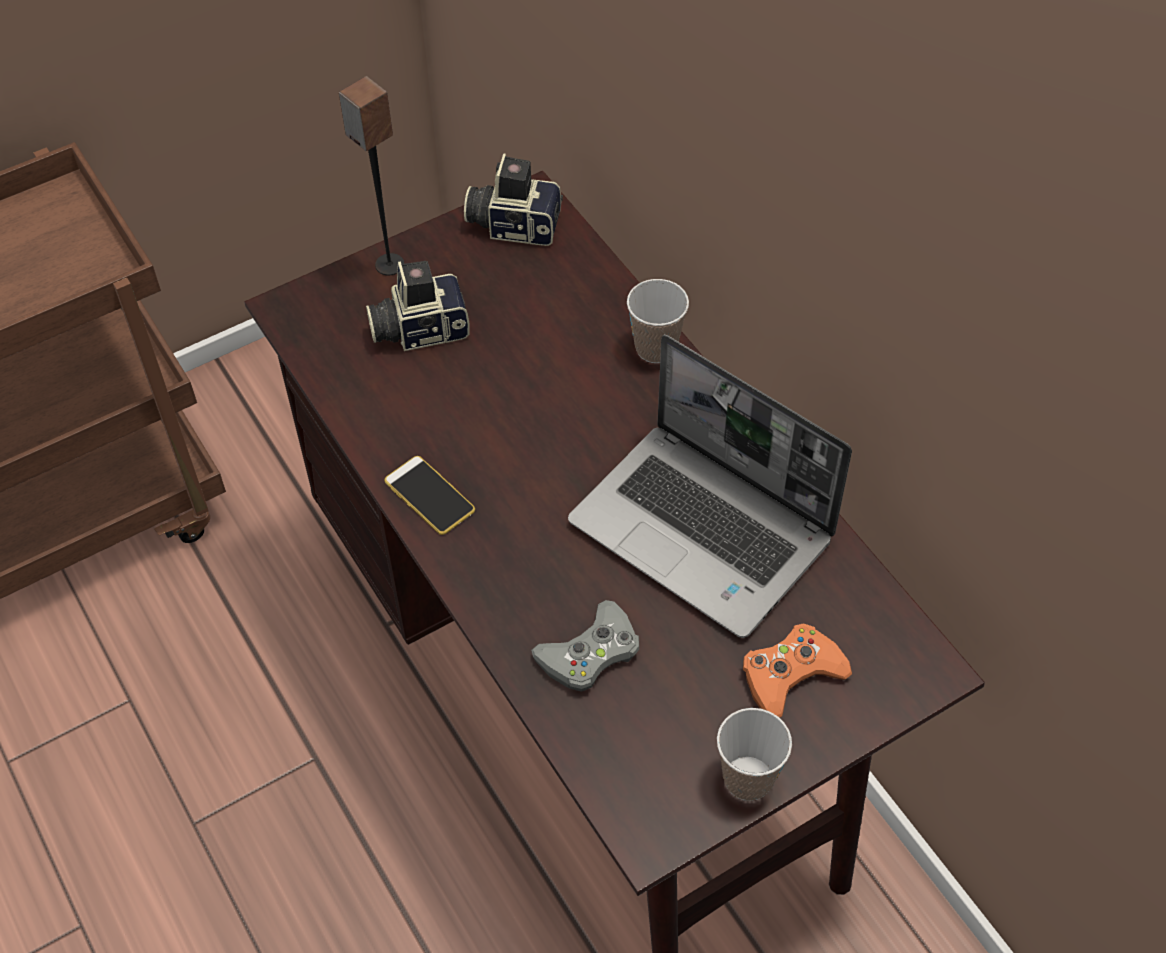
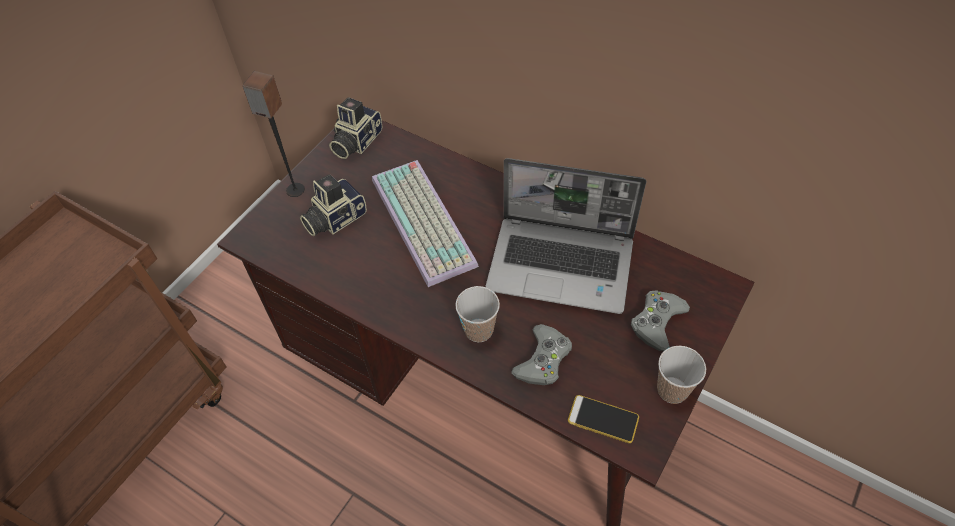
camera: 25 degrees left, 0 degrees up
(429, 496) = (396, 310): phone -> phone (603, 419)
(514, 224) = (355, 141): camera -> camera turned 45 degrees counterclockwise
(545, 386) = (426, 222): none -> keyboard
(656, 348) = (475, 178): cup -> cup (478, 330)
(791, 674) = (657, 322): orange game controller -> grey game controller

